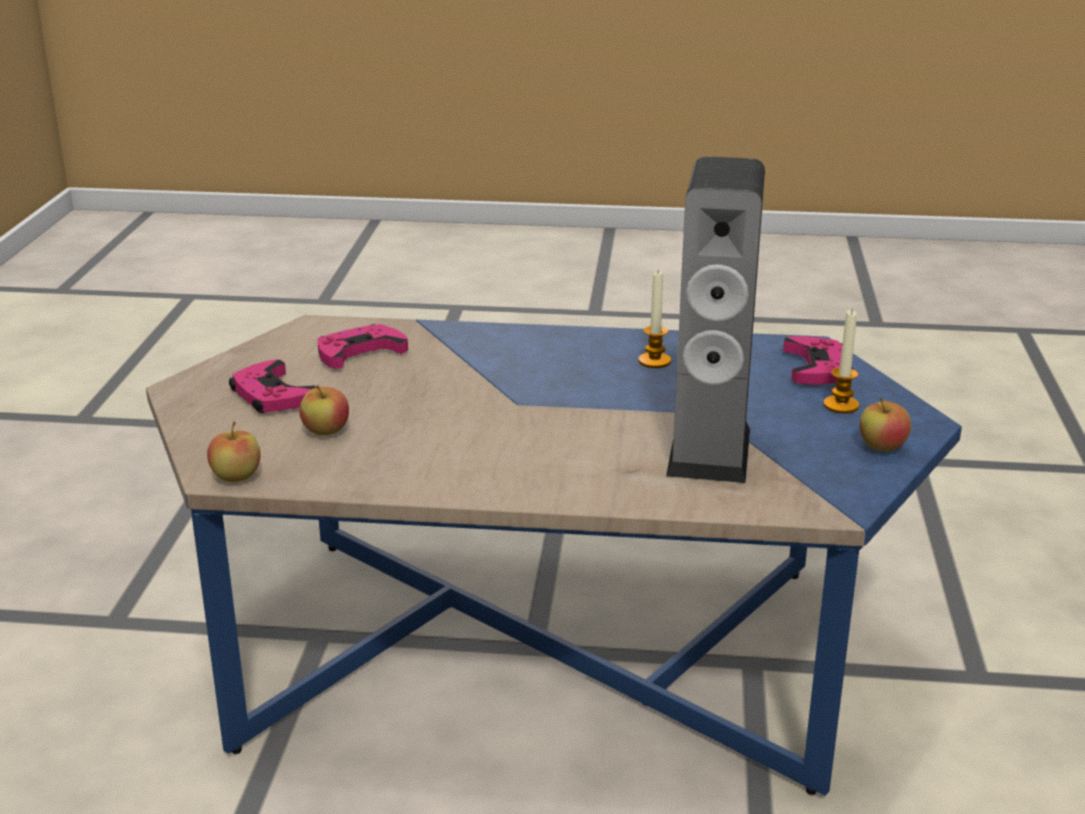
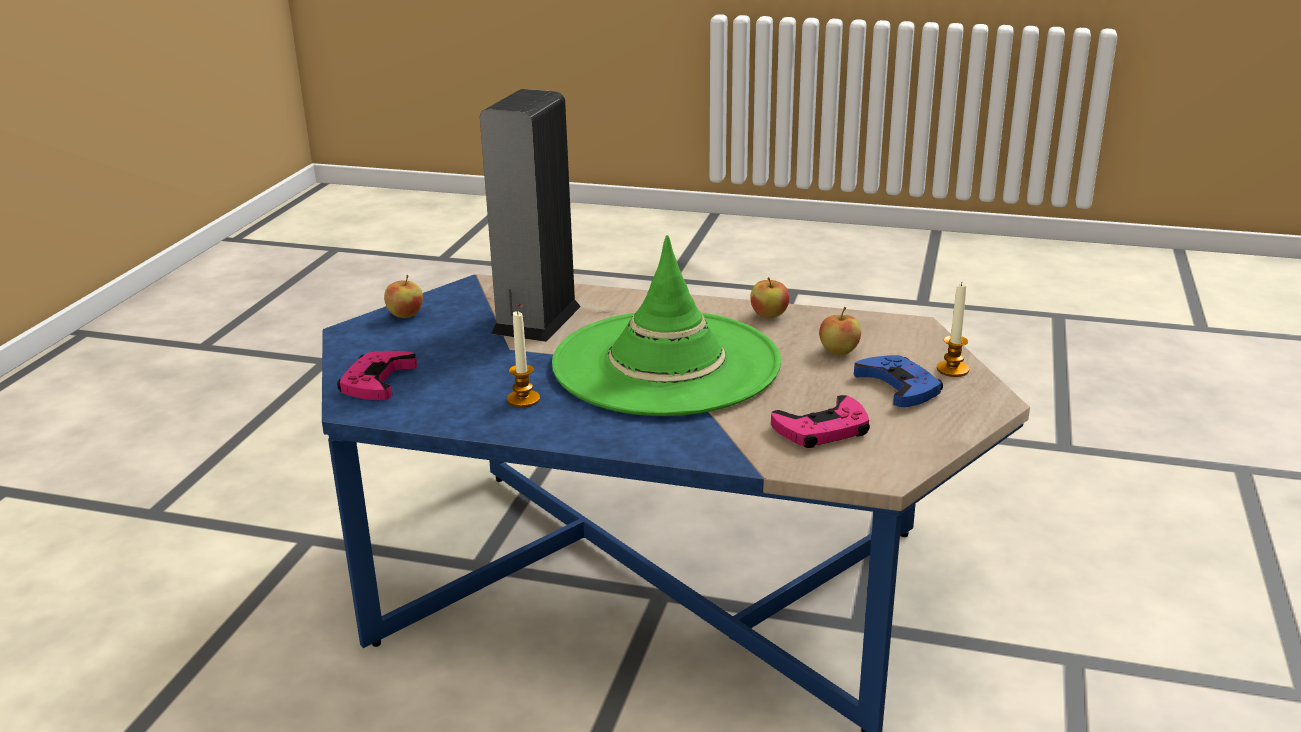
camera: 170 degrees left, 0 degrees up
(236, 477) = (899, 322): apple -> apple (769, 315)
(272, 395) = (899, 387): pink game controller -> blue game controller
(524, 405) = (666, 363): none -> green hat
(841, 405) = (397, 347): candle -> candle (952, 369)

